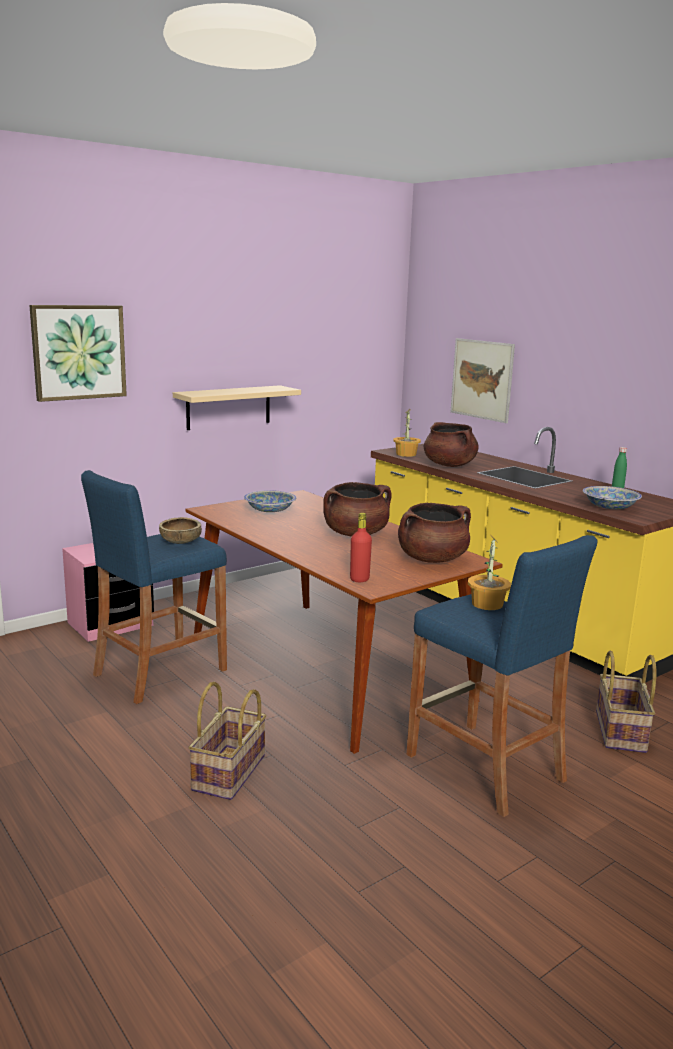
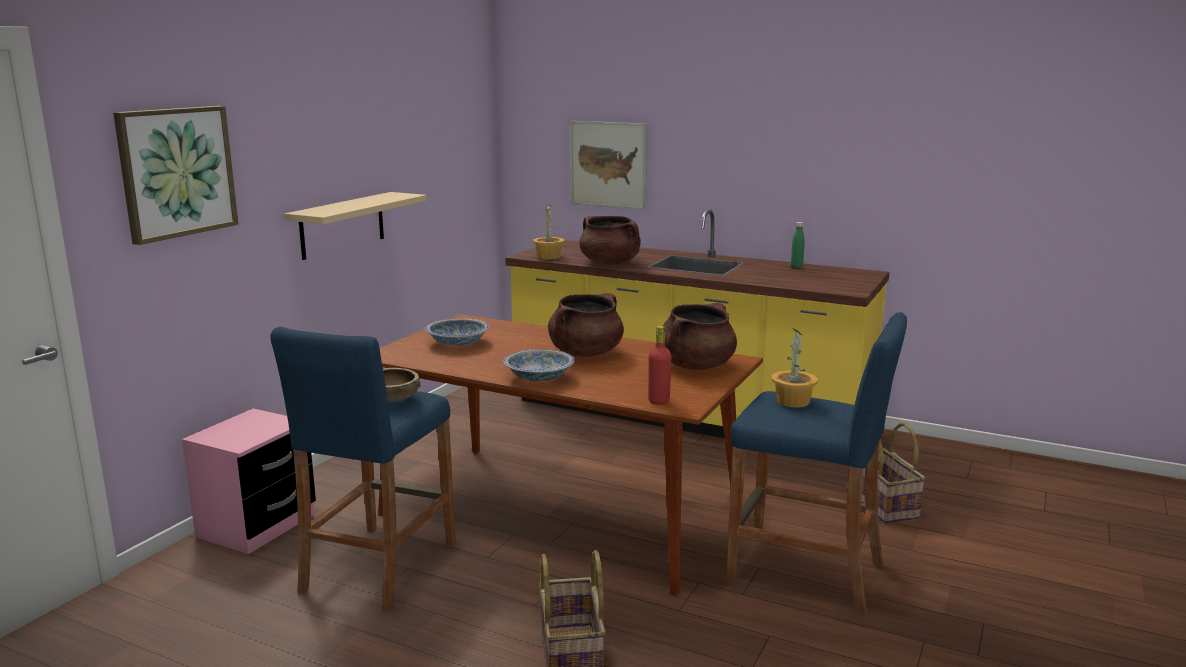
camera: 25 degrees left, 0 degrees up
(610, 507) = (814, 284): bowl -> bowl (539, 378)

